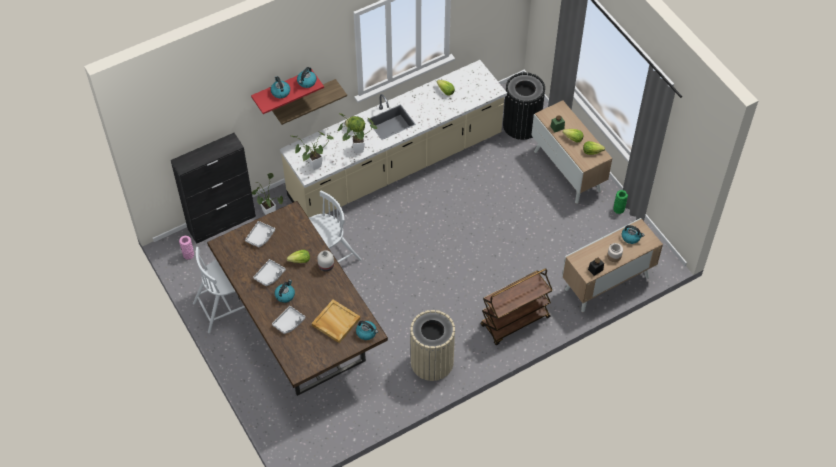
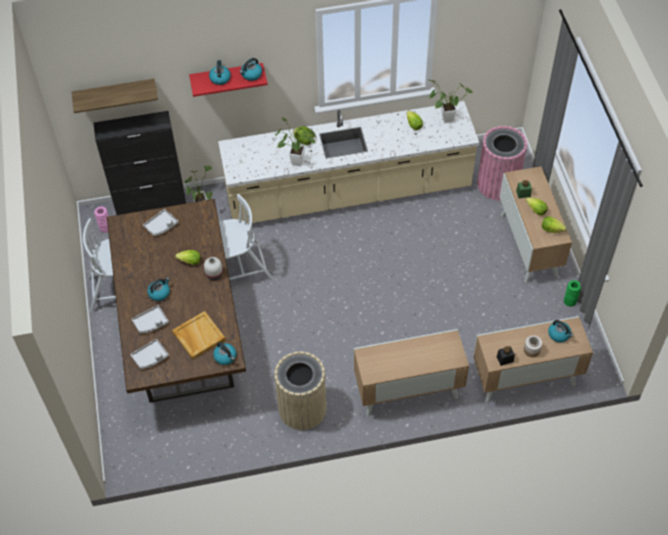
camera: 20 degrees right, 0 degrees up
(270, 275) = (153, 268): grey tray -> grey tray (150, 357)
(303, 99) = (252, 95): shelf -> shelf (115, 93)
(313, 166) = (243, 168): potted plant -> potted plant (444, 119)
(515, 322) = (408, 392): brown cart -> cabinet
(521, 125) = (498, 184): black trash can -> pink trash can

